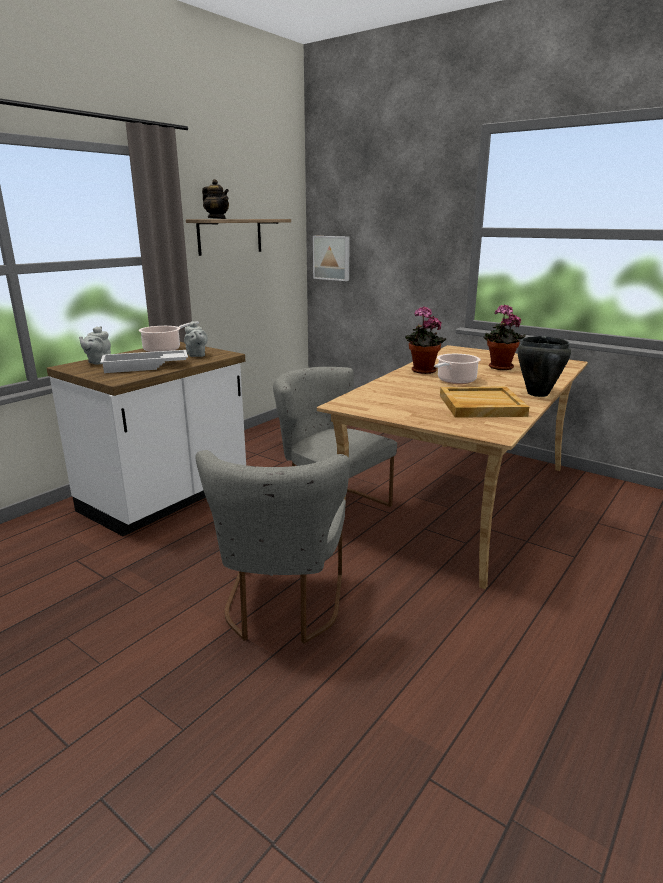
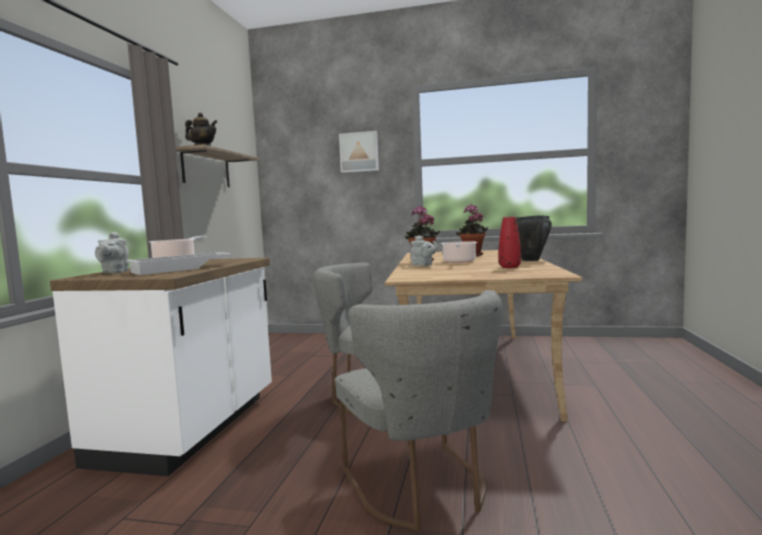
camera: 25 degrees left, 15 degrees down
(196, 355) = (221, 261): grey teapot -> grey teapot (423, 265)
(332, 258) = (287, 195): picture -> picture (359, 152)
(481, 406) = (509, 267): beige tray -> red vase

